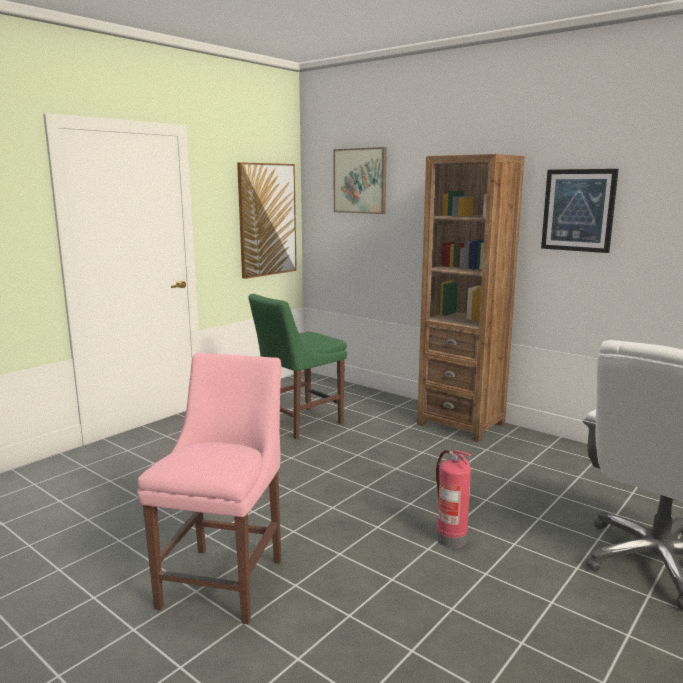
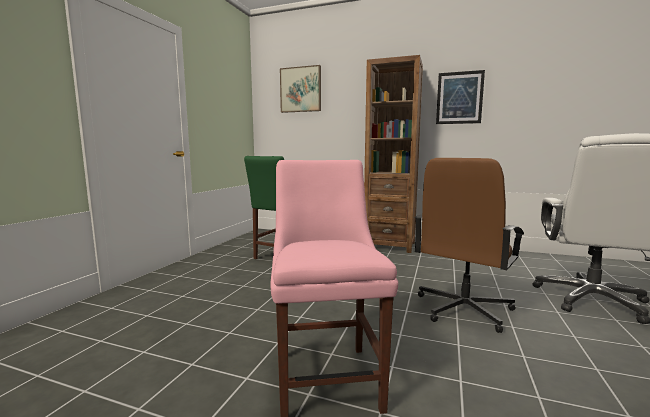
camera: 20 degrees left, 5 degrees down
(267, 220) = (234, 115): picture -> none
(450, 539) = (462, 309): fire extinguisher -> brown office chair

